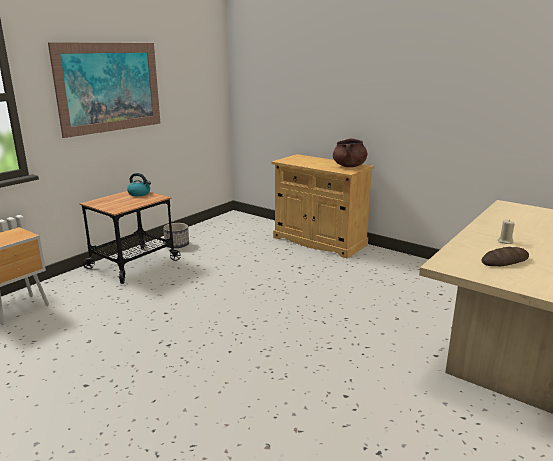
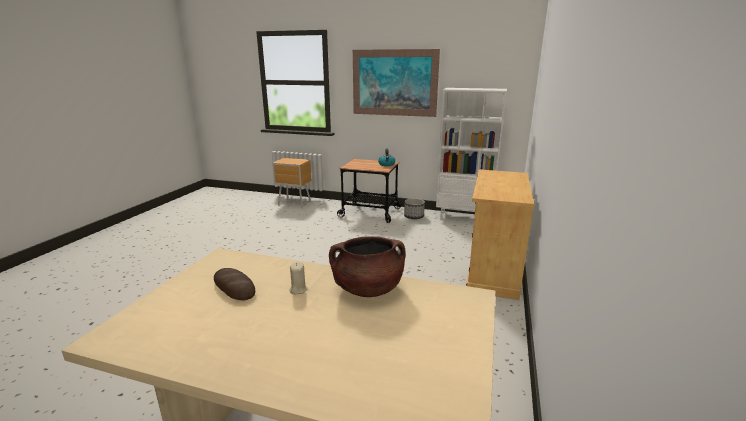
camera: 70 degrees right, 0 degrees up
(209, 226) = (464, 218): none -> white bookcase
(349, 166) = (509, 194): brown cooking pot -> brown cooking pot (368, 289)

